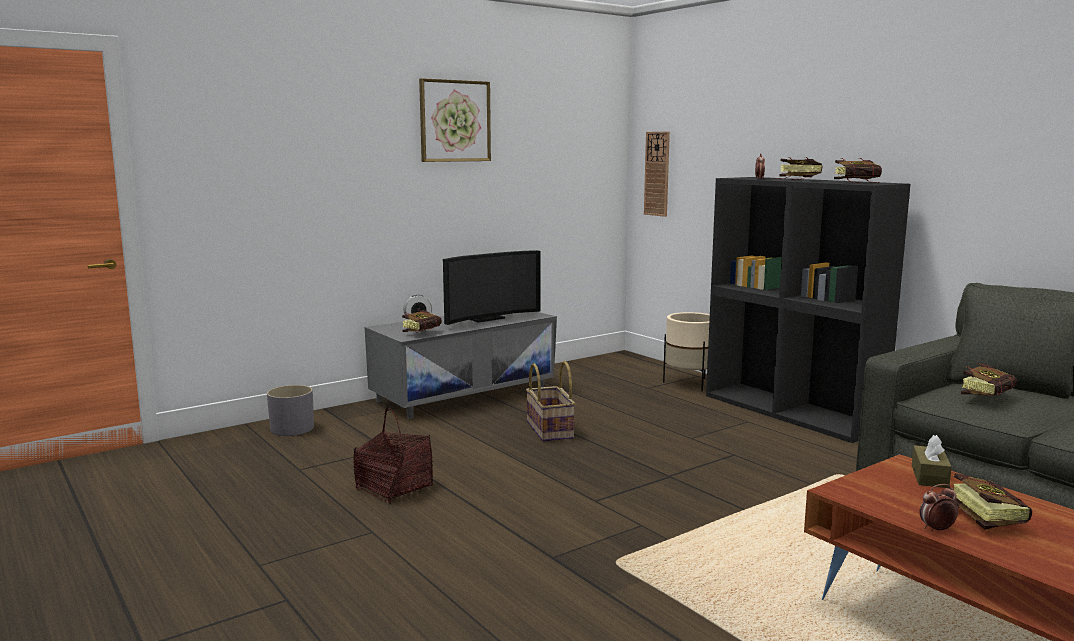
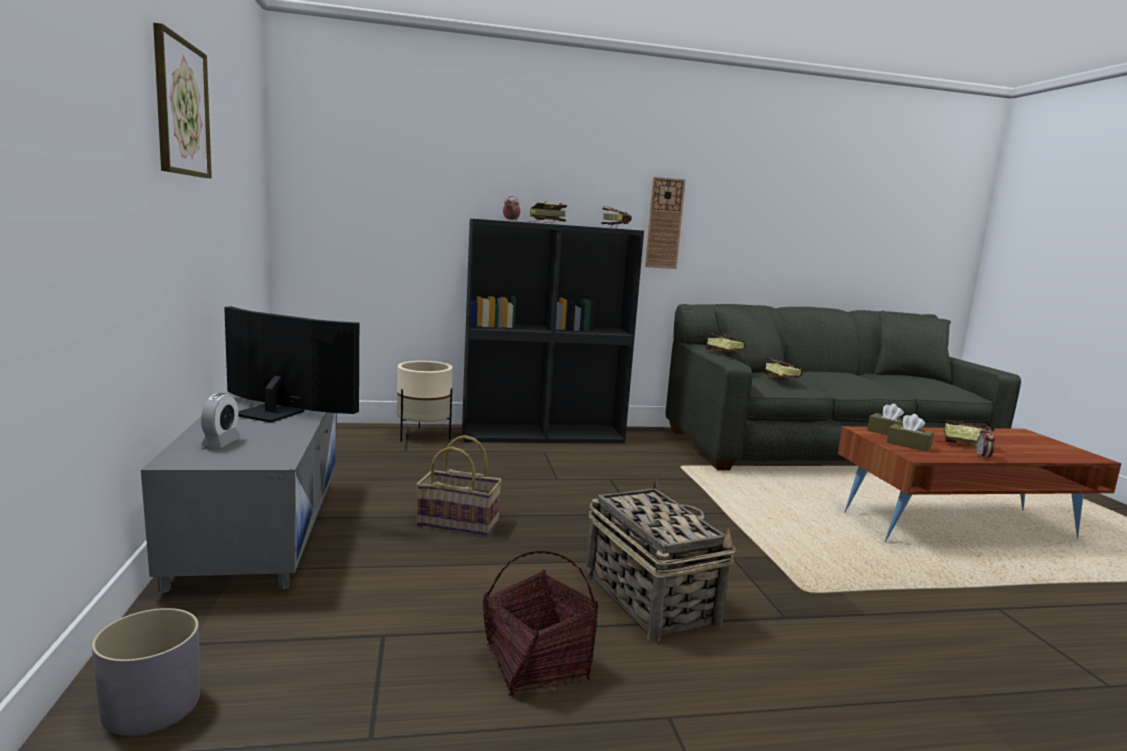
camera: 65 degrees left, 0 degrees up
(424, 332) = (274, 448): book -> book (721, 353)
(486, 318) = (276, 411): television -> television turned 60 degrees counterclockwise
(519, 504) = (649, 597): none -> basket
(657, 174) = (322, 210): wall clock -> wall clock (664, 223)
(891, 487) = (908, 445): none -> brown tissue box

